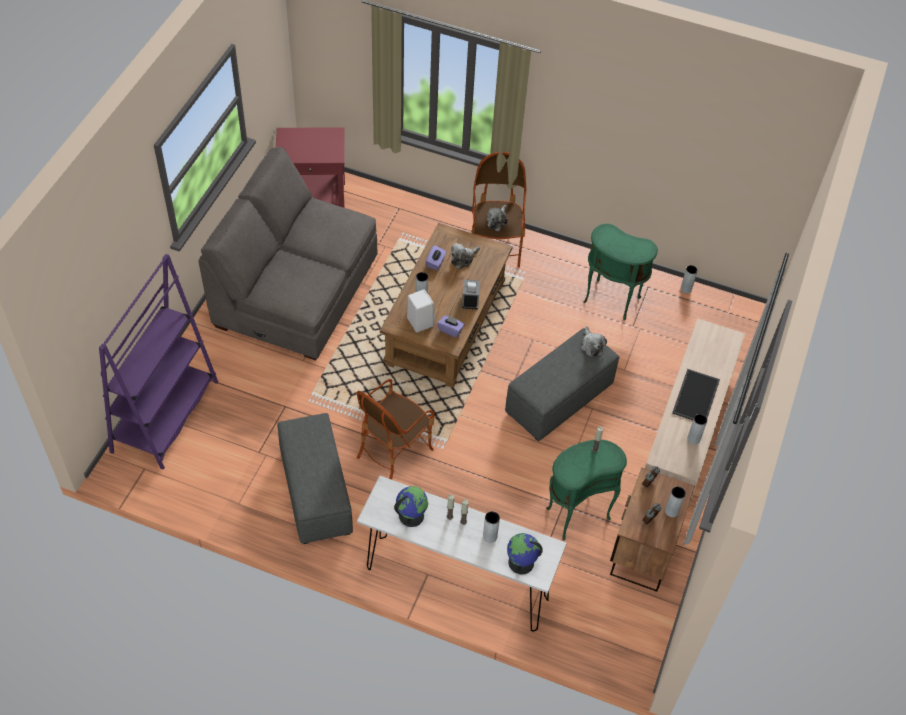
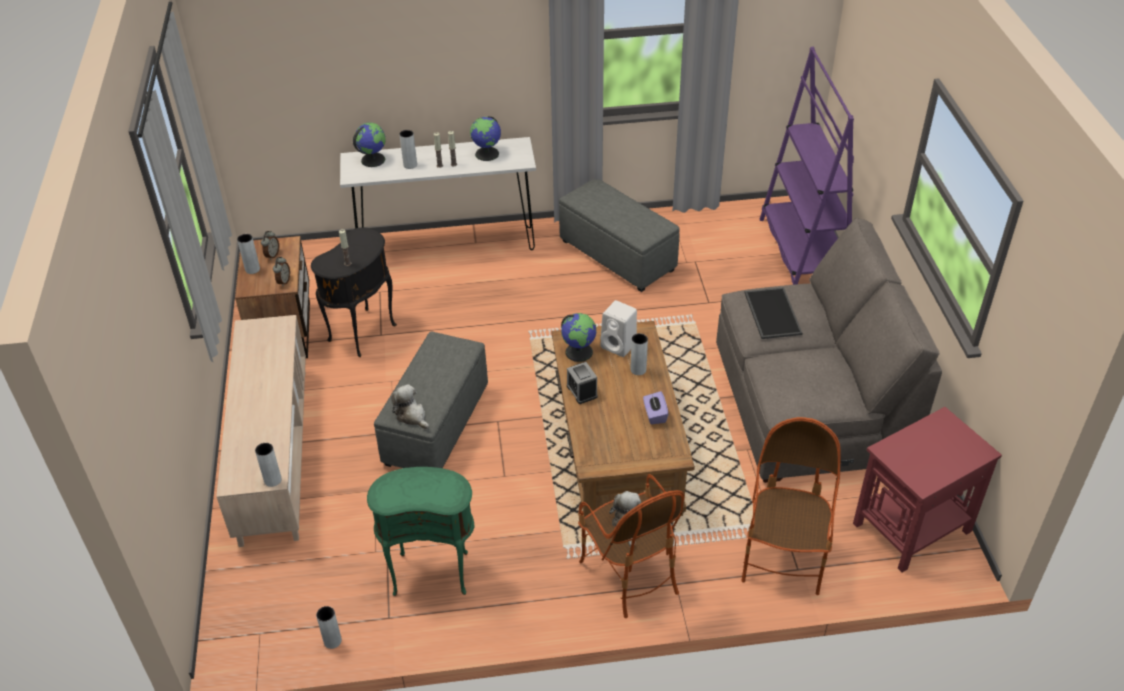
camera: 155 degrees right, 10 degrees down
(394, 450) = (575, 311): armchair -> armchair (784, 557)
(450, 330) = (579, 351): purple tissue box -> globe
(463, 259) = (626, 434): plush toy -> none
(576, 512) = (364, 334): green side table -> black side table
(693, 439) = (250, 354): grey vase -> grey vase (272, 480)
(696, 397) = (259, 396): tray -> tray (771, 313)

